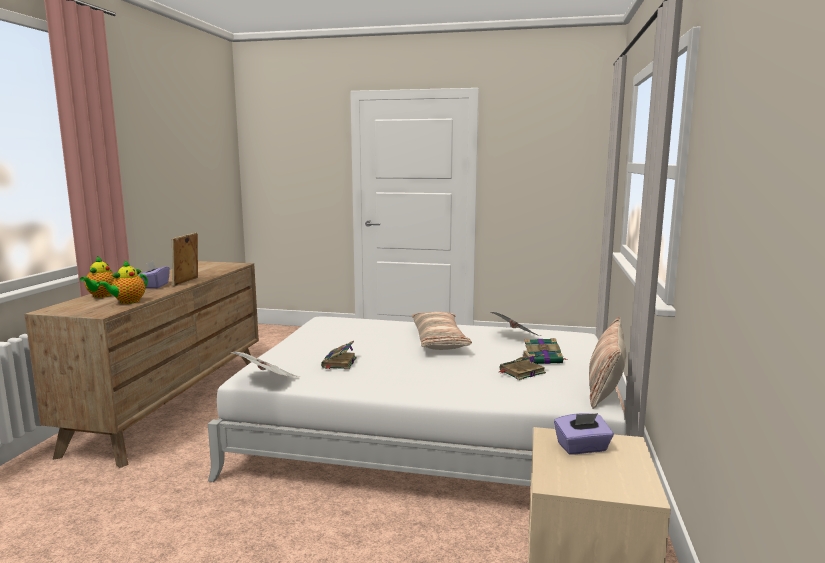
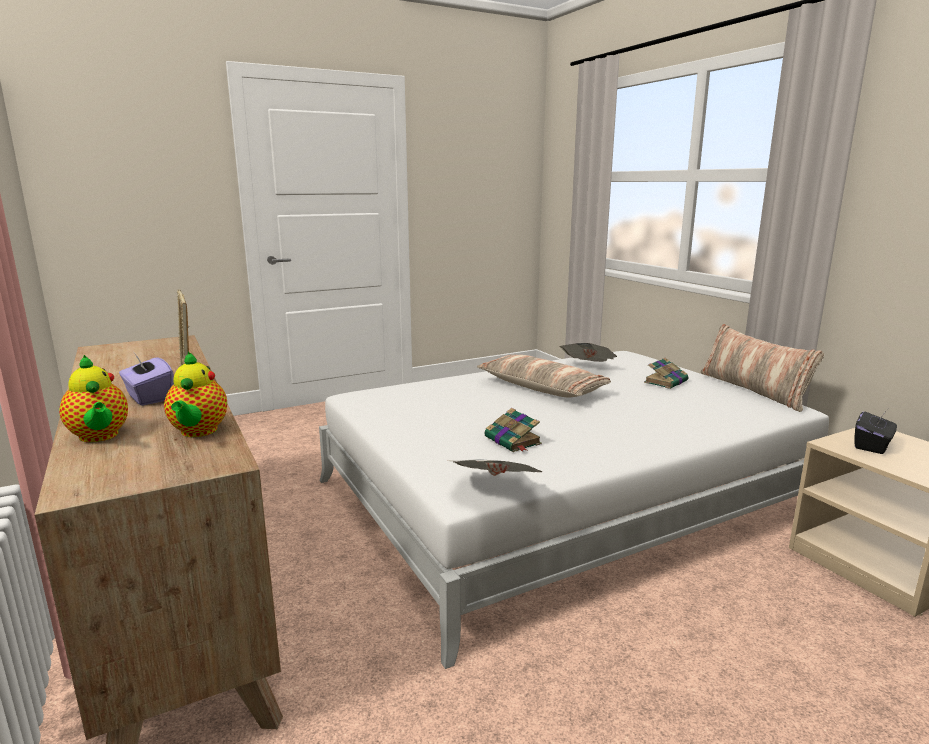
camera: 40 degrees left, 5 degrees up
(521, 372) = (686, 397): book -> none
(582, 448) = (872, 445): purple tissue box -> black tissue box

